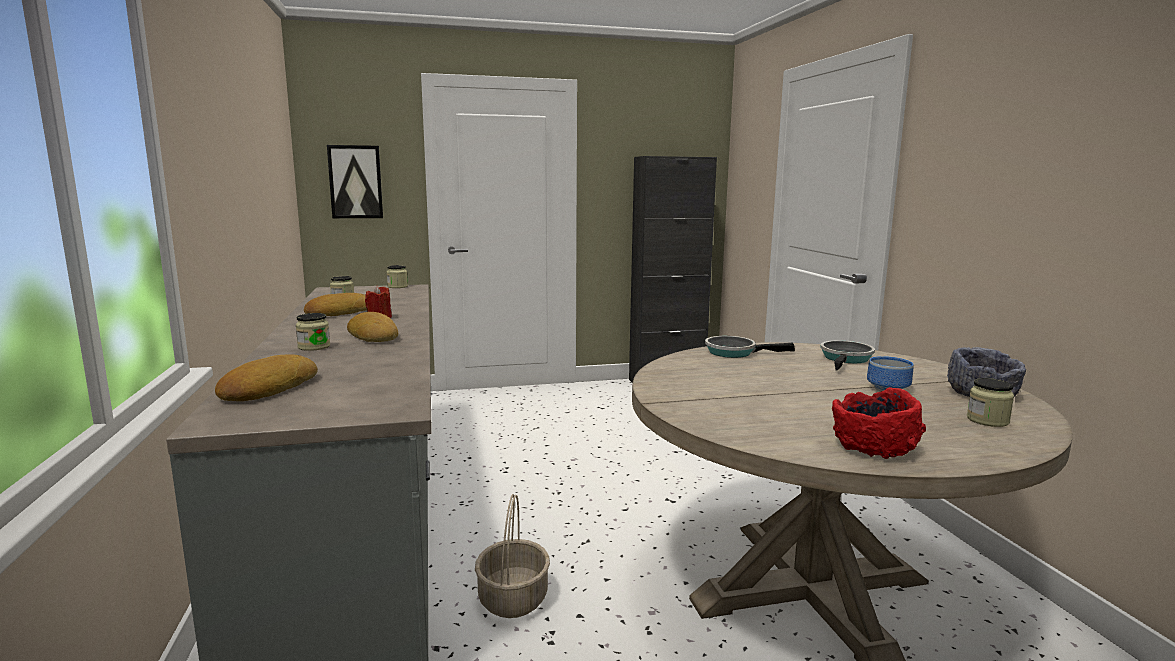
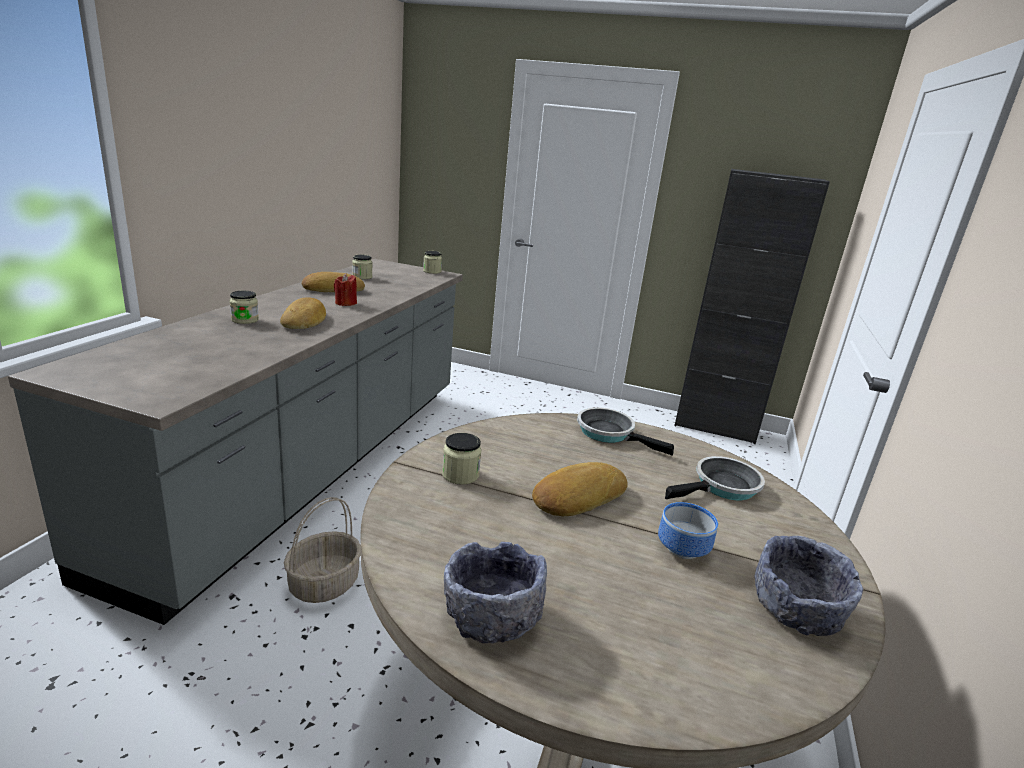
camera: 30 degrees right, 10 degrees up
(267, 388) = (138, 351): bread -> bread (577, 496)
(355, 182) = (446, 164): picture -> none
(873, 448) = (491, 616): red bowl -> grey bowl
(987, 420) = (716, 650): jar -> jar (460, 475)

